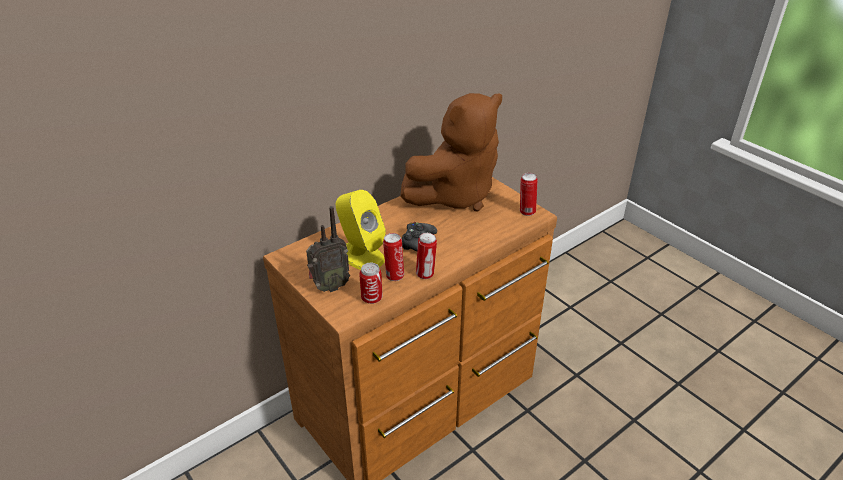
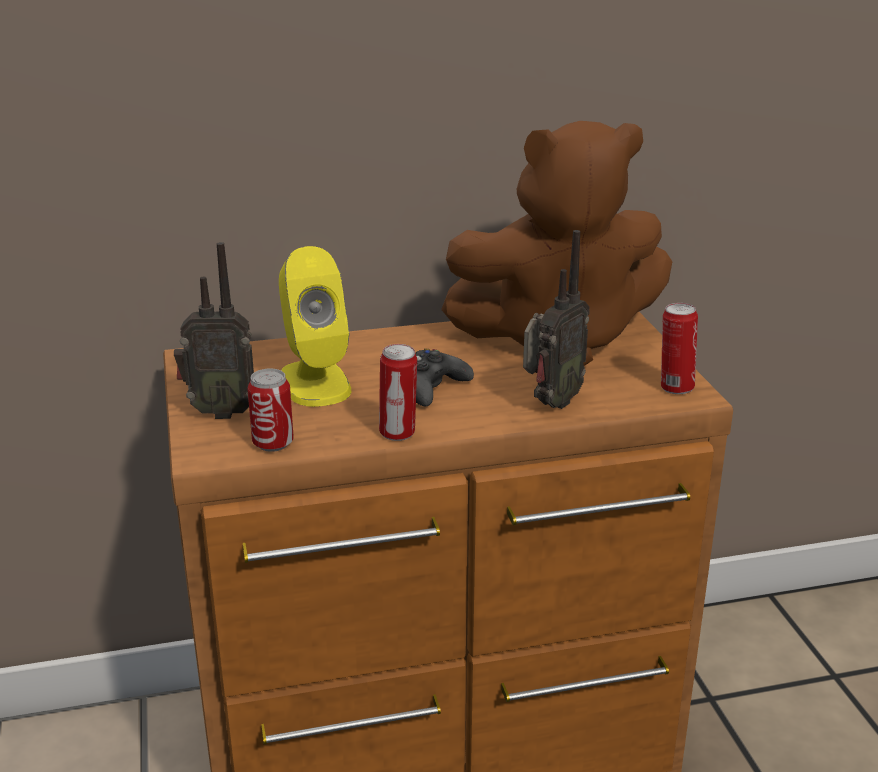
camera: 25 degrees right, 10 degrees down
(394, 275) = (342, 422): can -> none
(480, 236) = (550, 403): none -> radio

